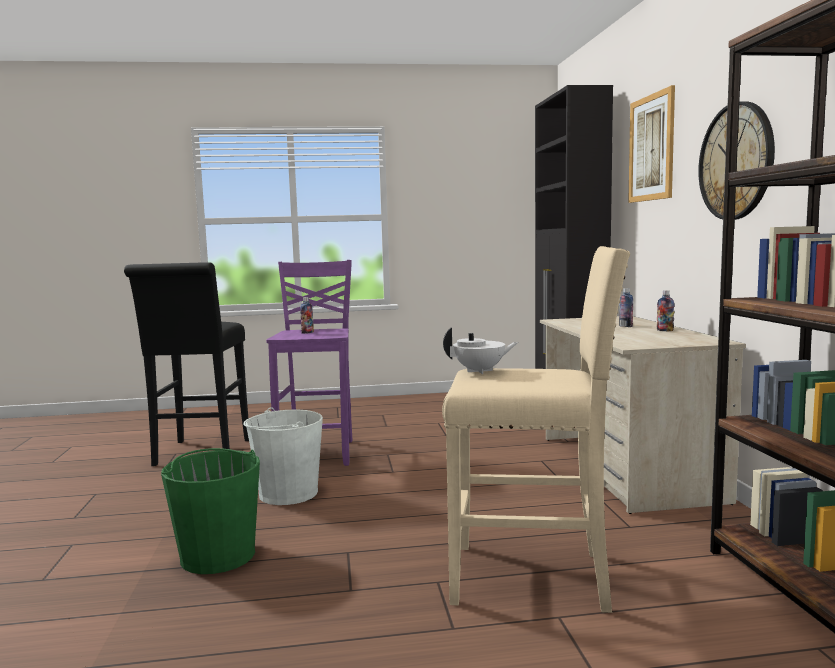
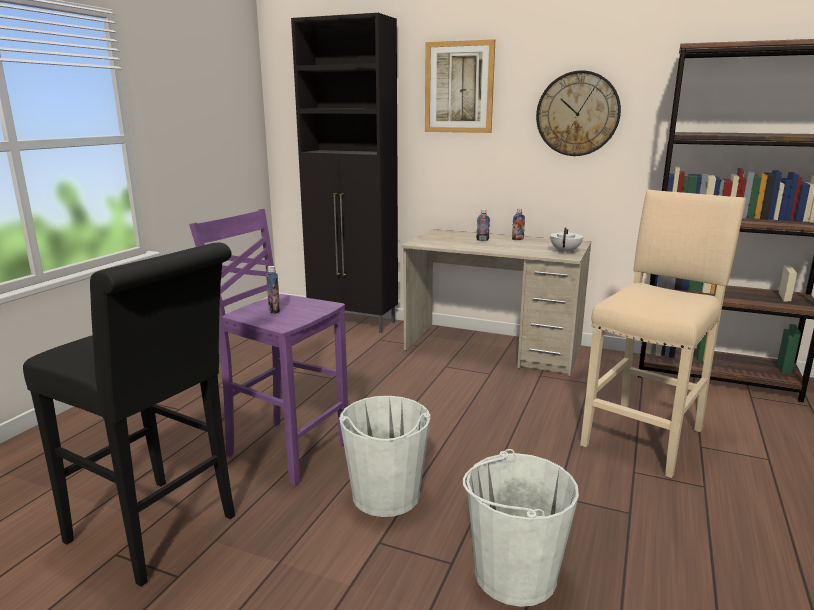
camera: 60 degrees left, 10 degrees up
(218, 555) = (514, 574): green bucket -> white bucket
(480, 371) = (627, 301): white teapot -> white teapot (565, 252)

